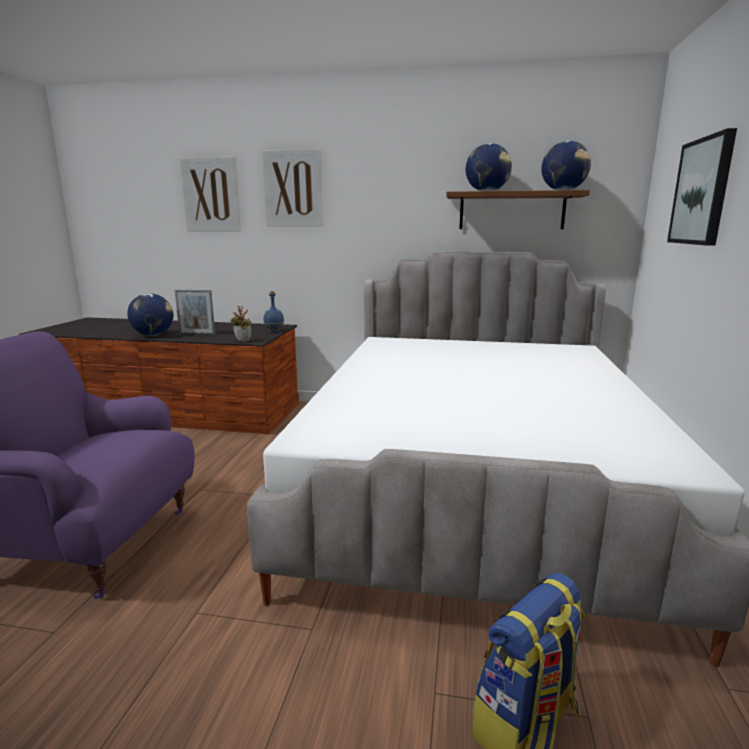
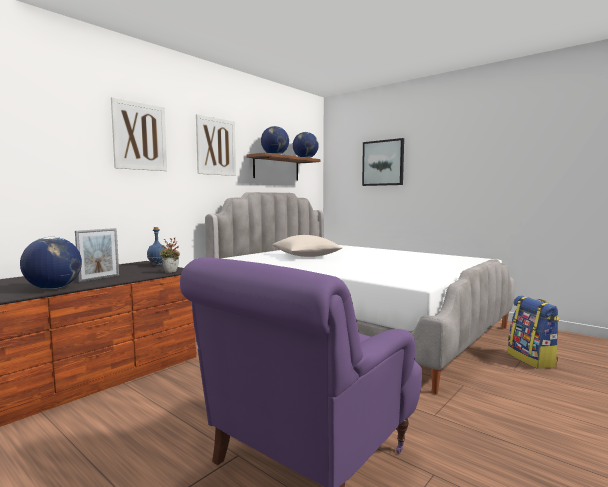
camera: 60 degrees left, 10 degrees down
(211, 195) = (48, 130): picture -> picture (216, 146)
(445, 357) = (306, 256): none -> beige pillow

